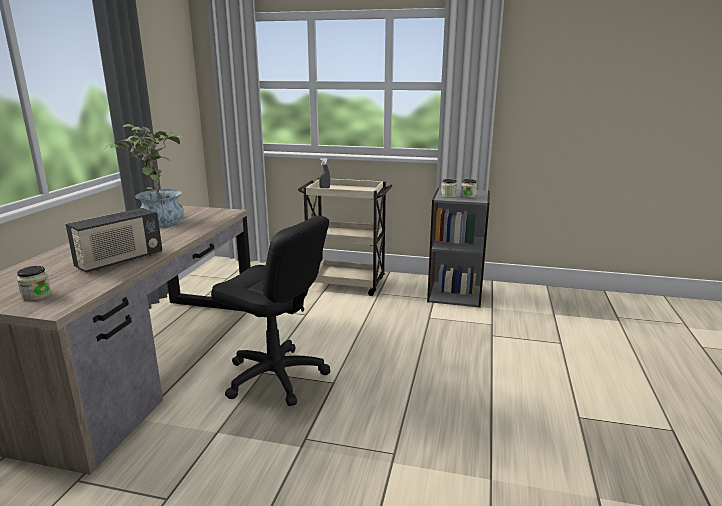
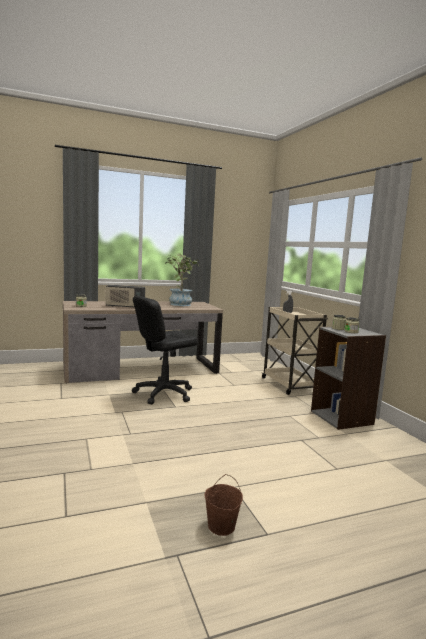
camera: 55 degrees right, 10 degrees down
(275, 377) = (163, 394): black office chair -> black office chair turned 60 degrees clockwise
(658, 455) = (221, 526): none -> brown bucket

